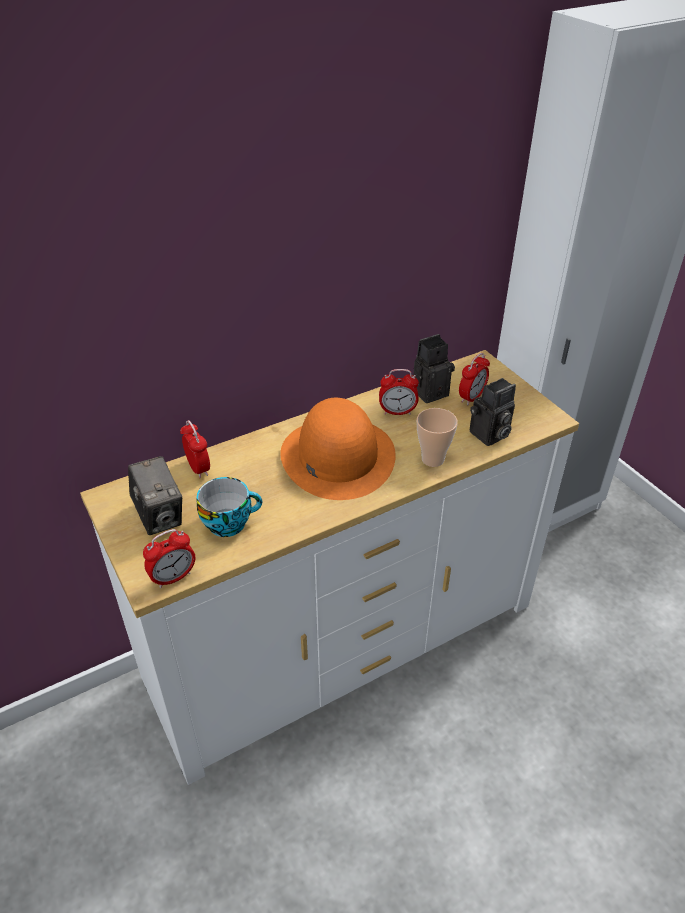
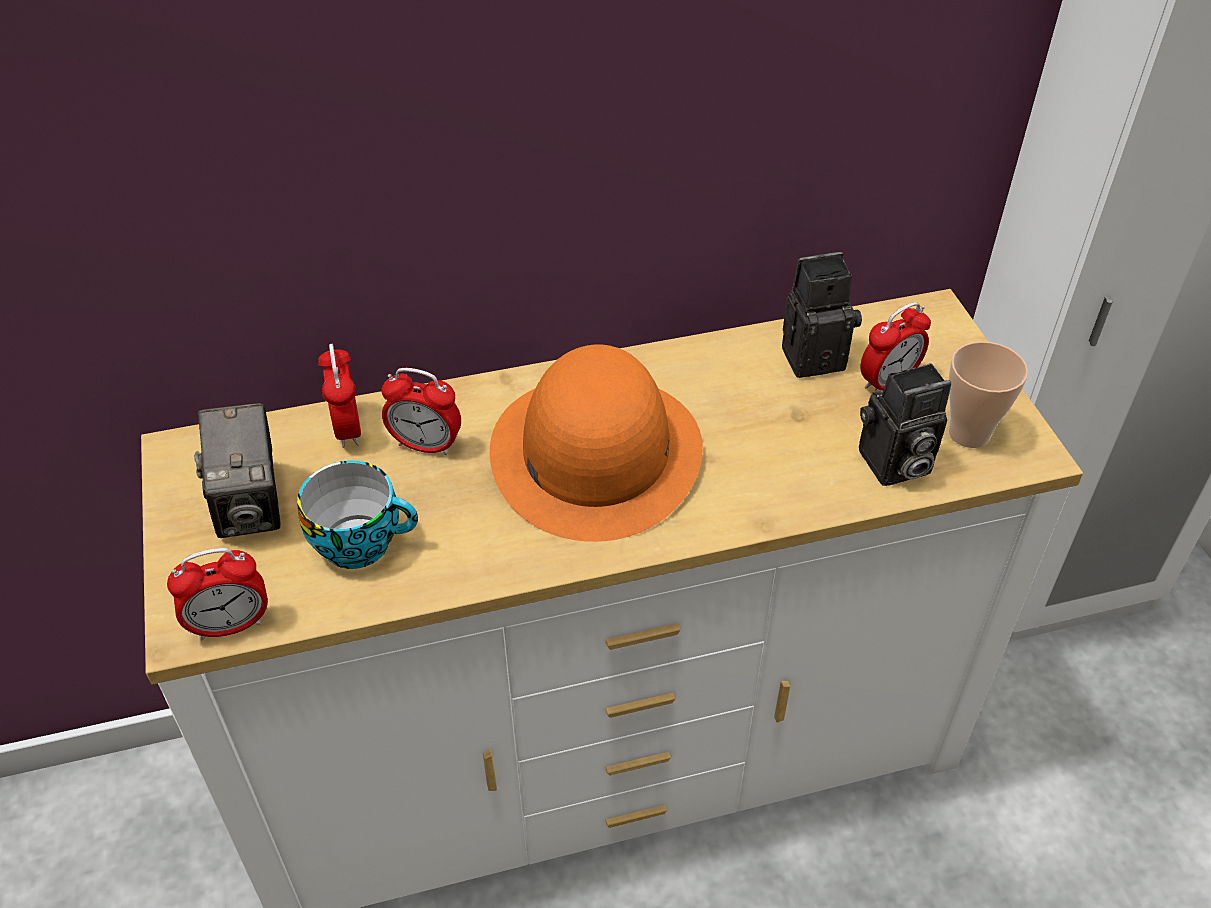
camera: 15 degrees right, 5 degrees up
(397, 412) = (737, 385): alarm clock -> alarm clock (426, 445)
(432, 459) = (768, 493): cup -> cup (969, 433)

